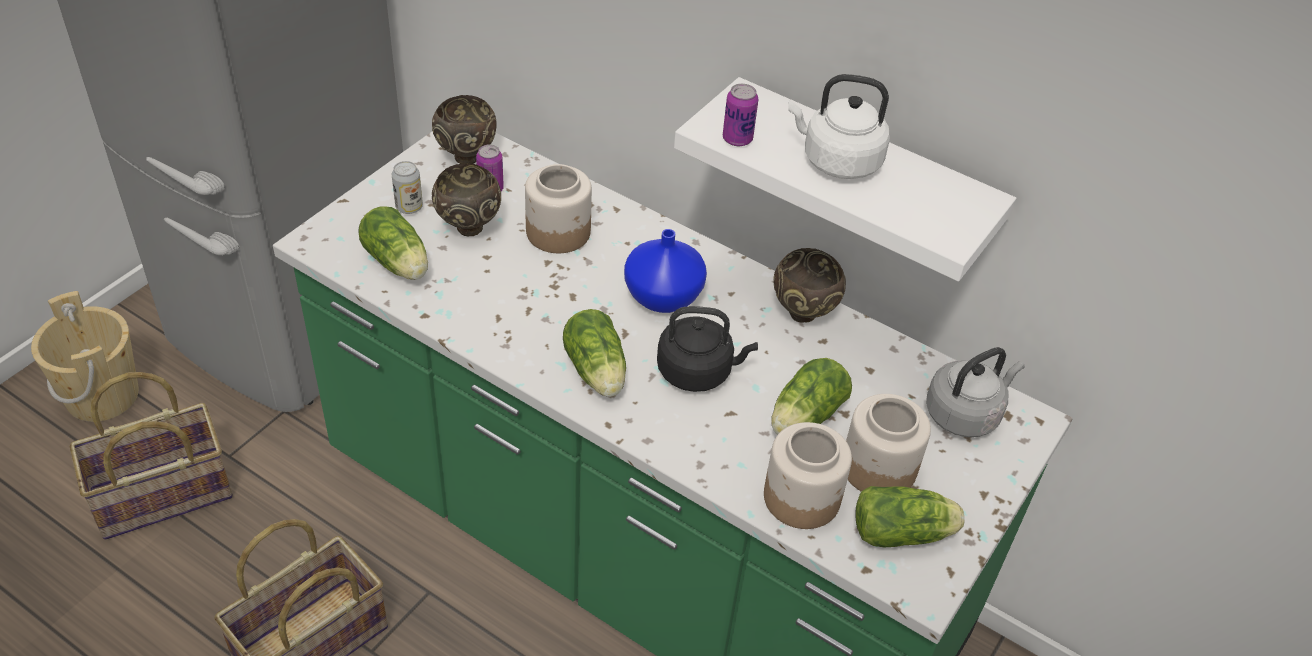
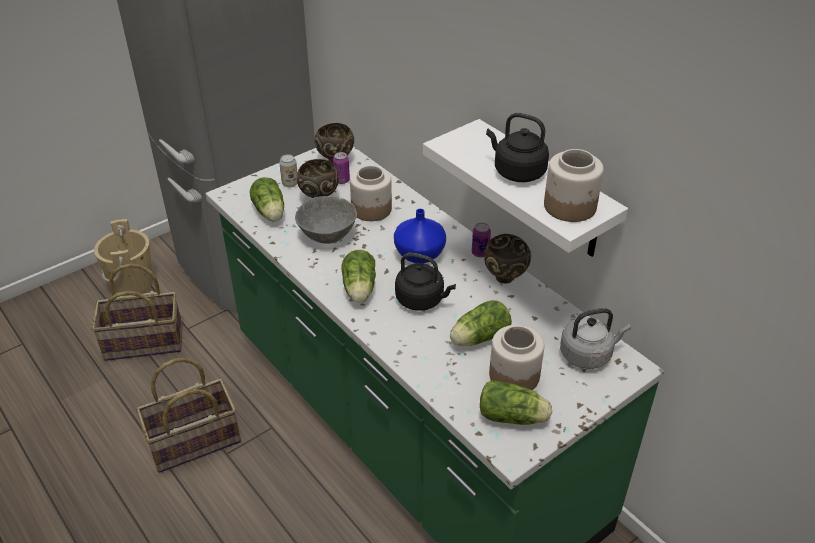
camera: 20 degrees right, 5 degrees down
(508, 288) = (327, 235): none -> grey bowl
(737, 139) = (459, 152): can -> can (480, 253)
(802, 498) = (456, 383): jar -> jar (570, 206)
(837, 161) = (516, 172): white kettle -> black kettle

